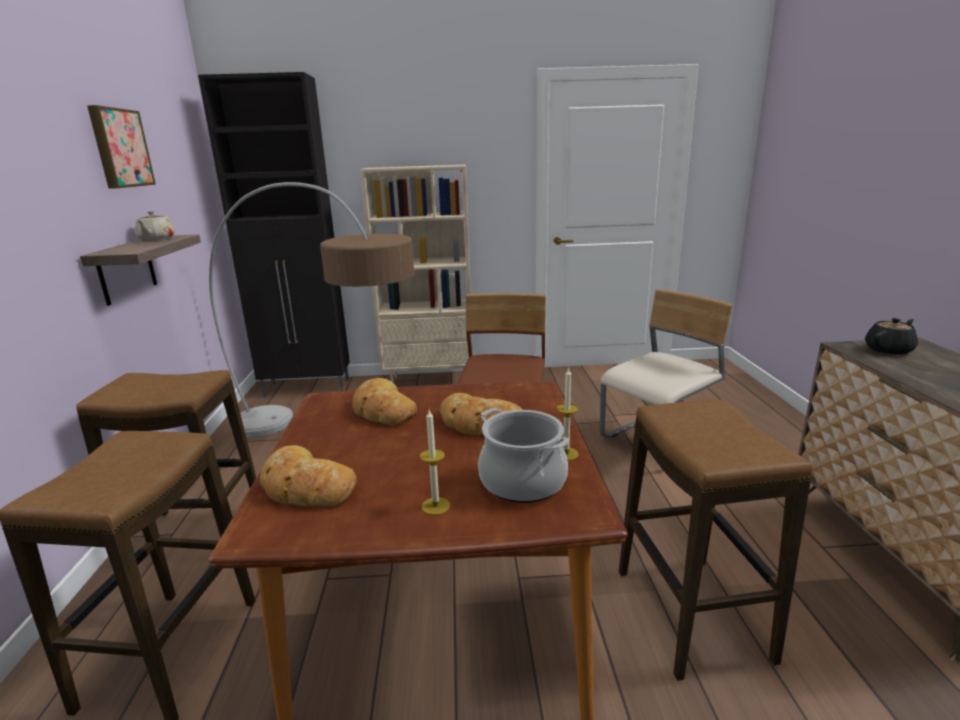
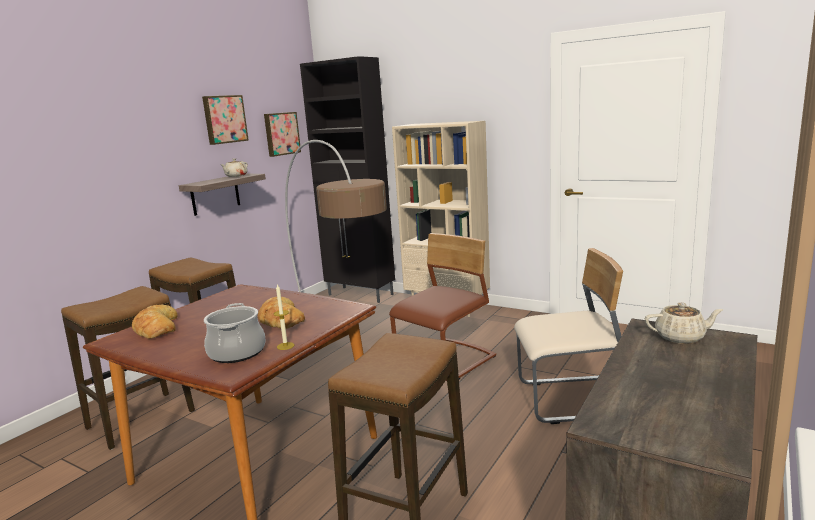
camera: 35 degrees right, 5 degrees down
(182, 177) = (281, 133): none -> picture
(382, 409) = (252, 300): bread -> none
(435, 506) = (182, 351): candle -> none
(889, 350) = (681, 337): black teapot -> beige teapot

